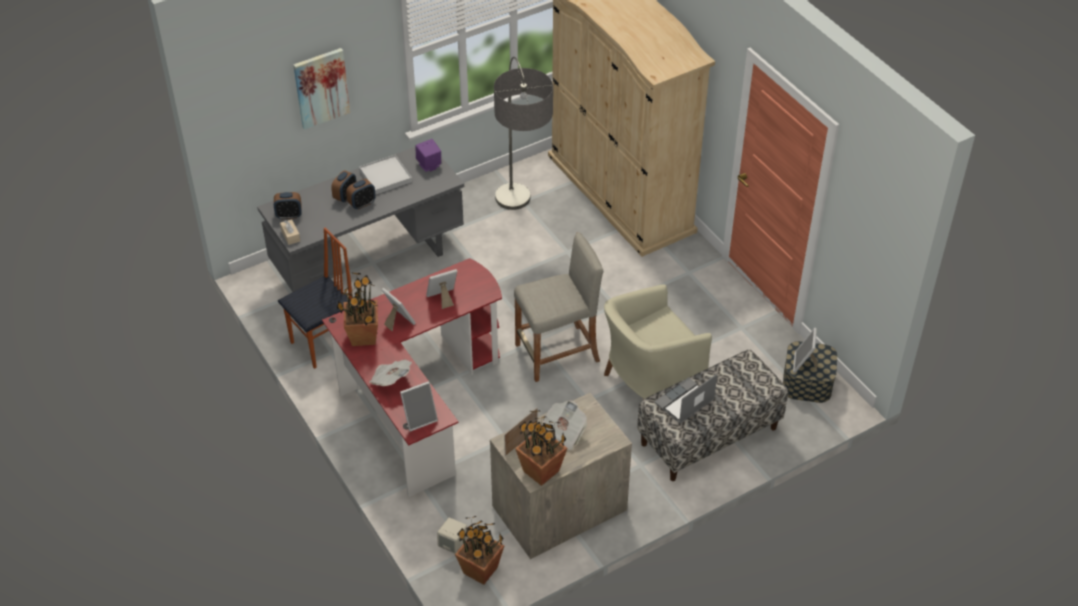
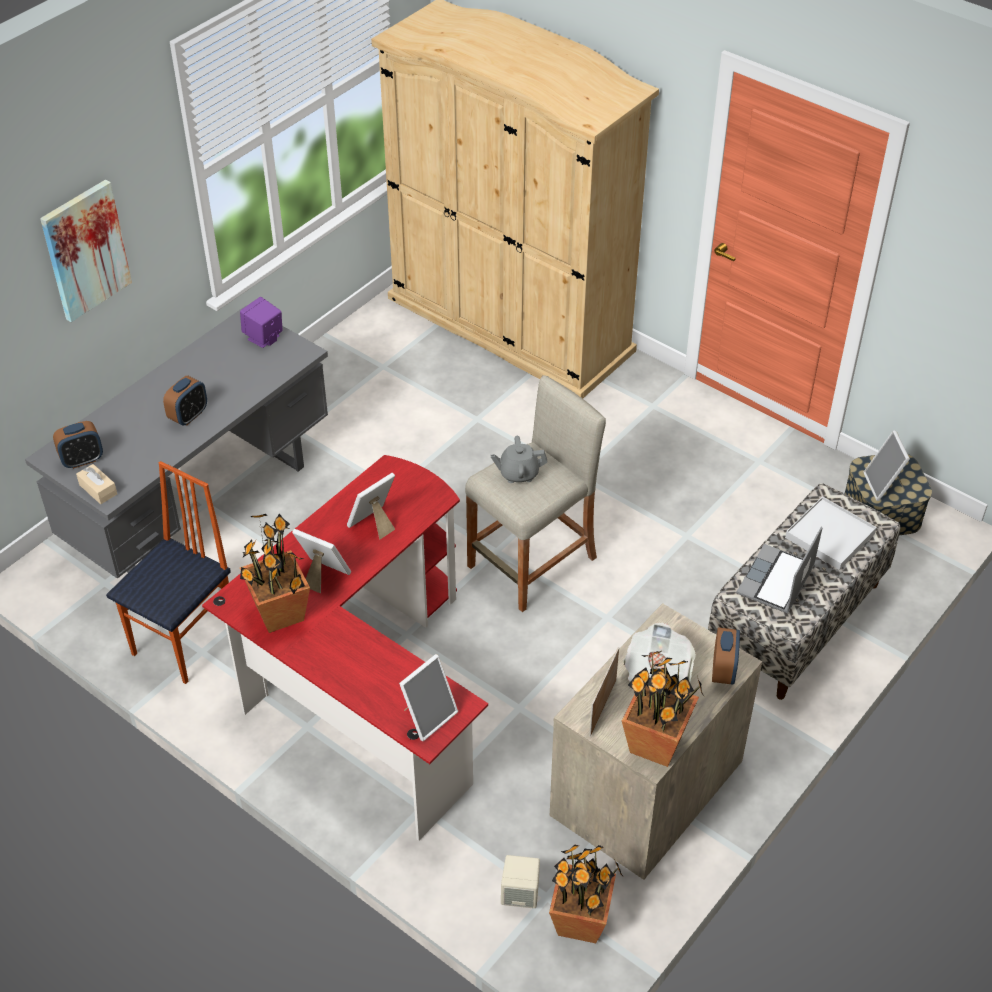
camera: 20 degrees left, 0 degrees up
(345, 196) = (158, 411): alarm clock -> alarm clock (723, 671)
(385, 176) = (206, 368): white tray -> white tray (829, 536)
(391, 380) = (354, 668): newspaper -> none
(520, 226) = (396, 401): floor lamp -> none
(547, 291) = (518, 473): none -> grey teapot
(650, 382) = (679, 568): beige armchair -> none

